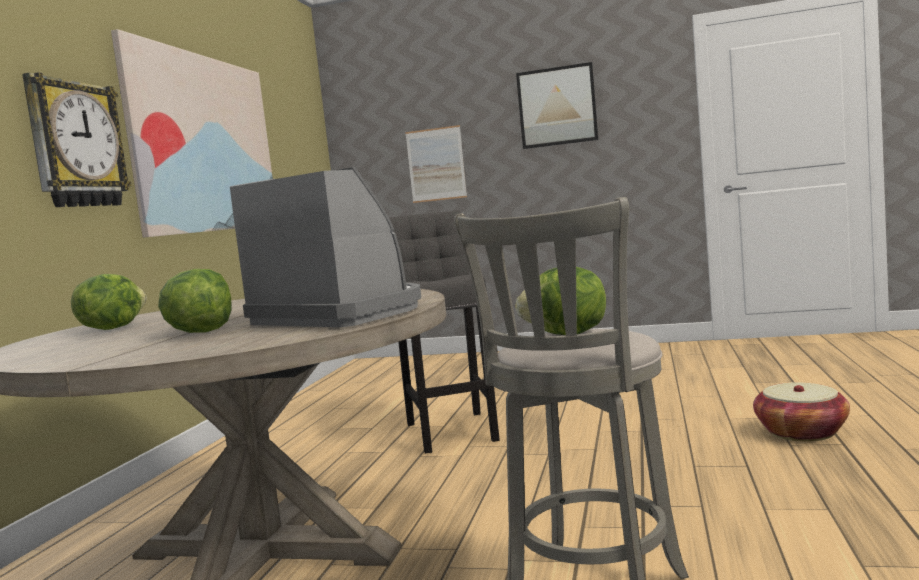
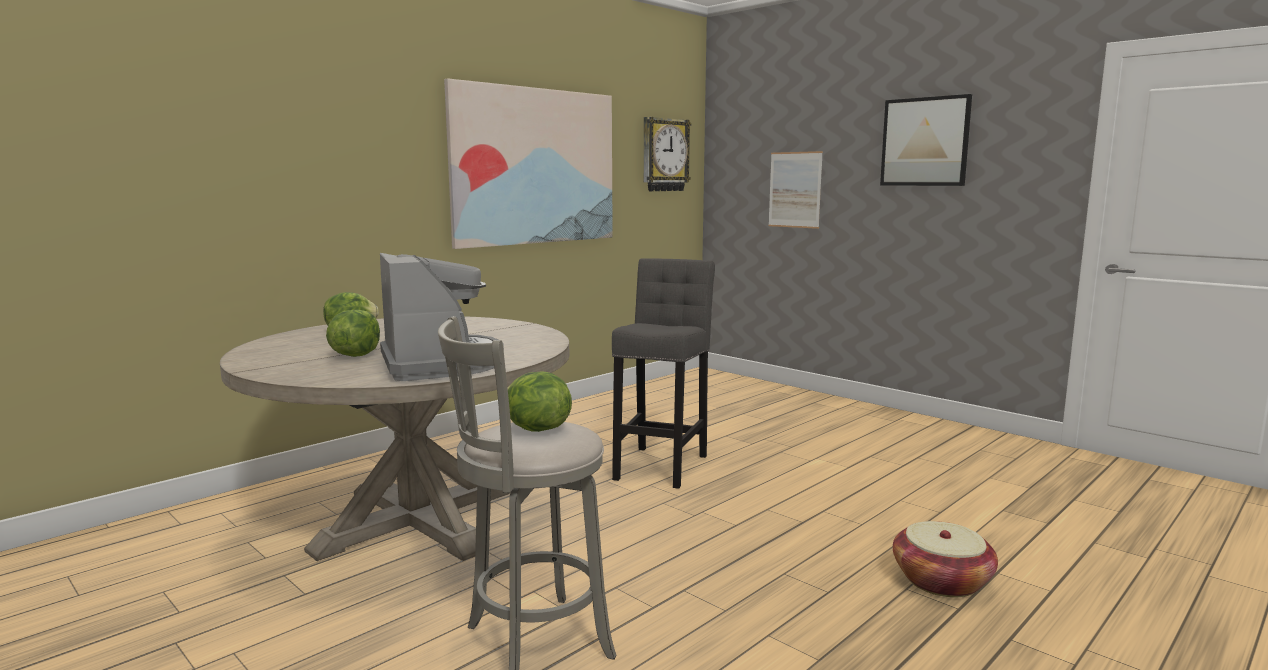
camera: 30 degrees right, 5 degrees up
(76, 145) = (397, 176): wall clock -> wall clock (664, 155)

